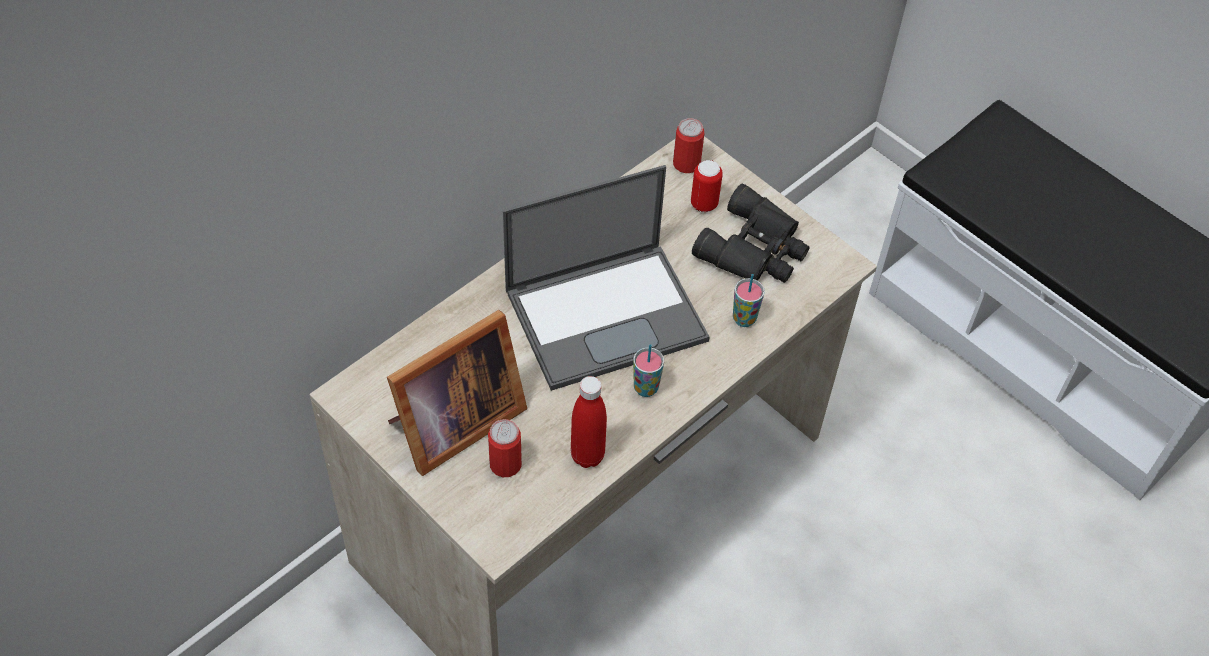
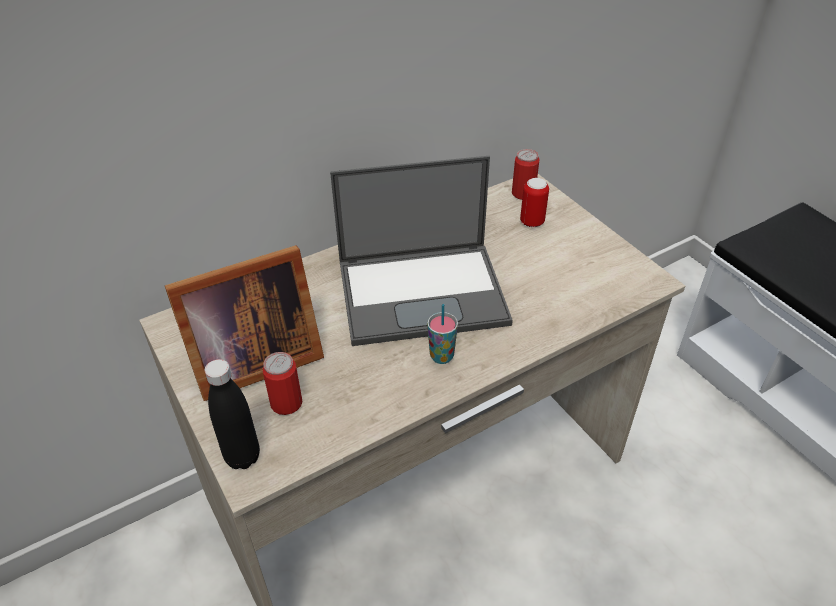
camera: 15 degrees right, 10 degrees down
(483, 526) = (242, 457): none -> black bottle
(587, 455) = (367, 407): red bottle -> none
(744, 319) = (550, 312): cup -> none
(755, 249) = (571, 259): black binoculars -> none

